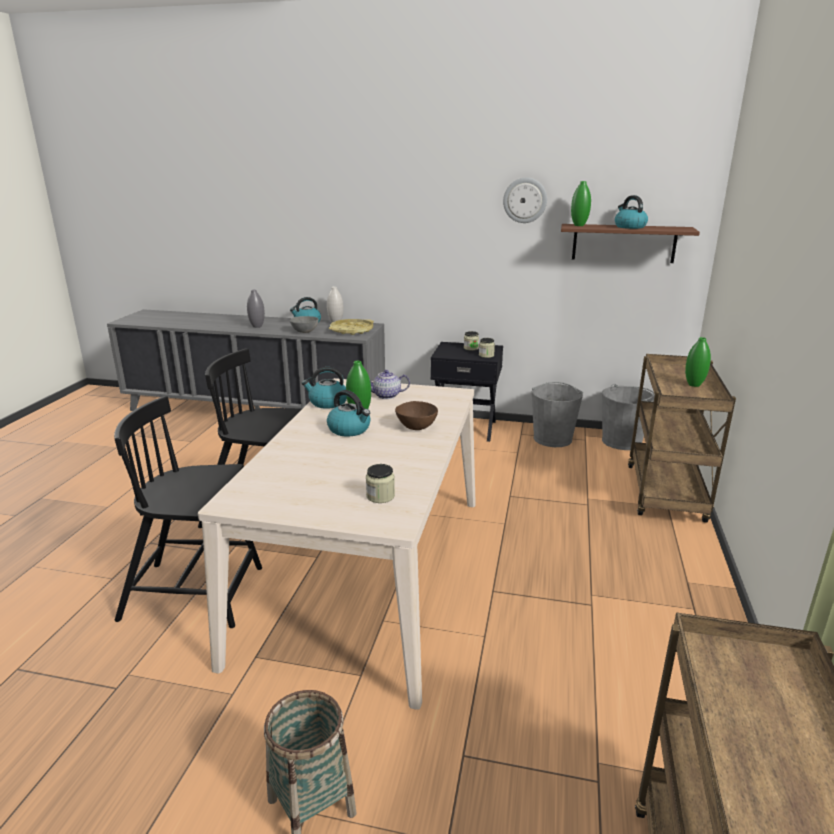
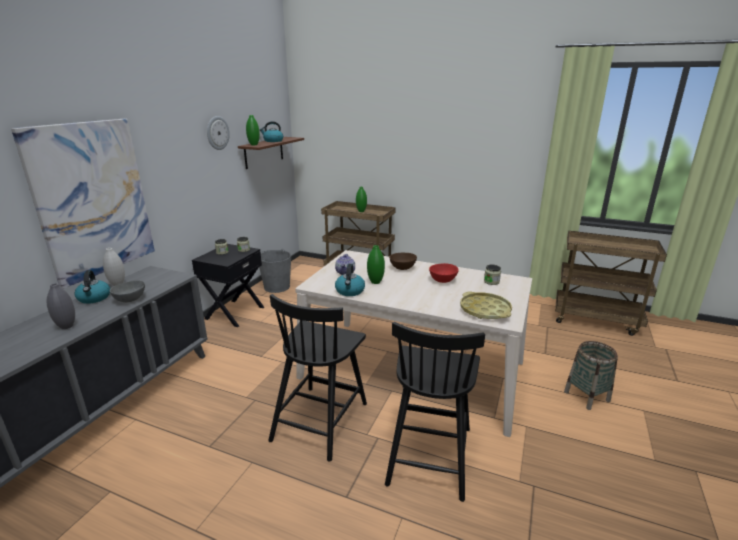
camera: 80 degrees left, 0 degrees up
(343, 241) = (93, 199): none -> picture
(350, 429) = (402, 286): kettle -> none
(351, 330) = (157, 279): yellow tray -> yellow tray (485, 310)
(375, 456) = (443, 280): none -> red bowl
(622, 441) = (295, 269): grey bucket -> none

